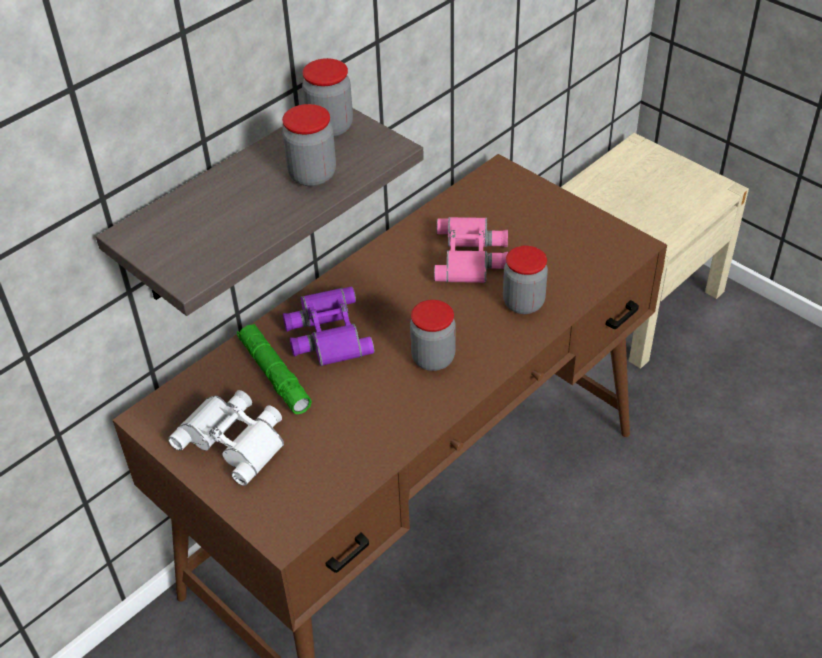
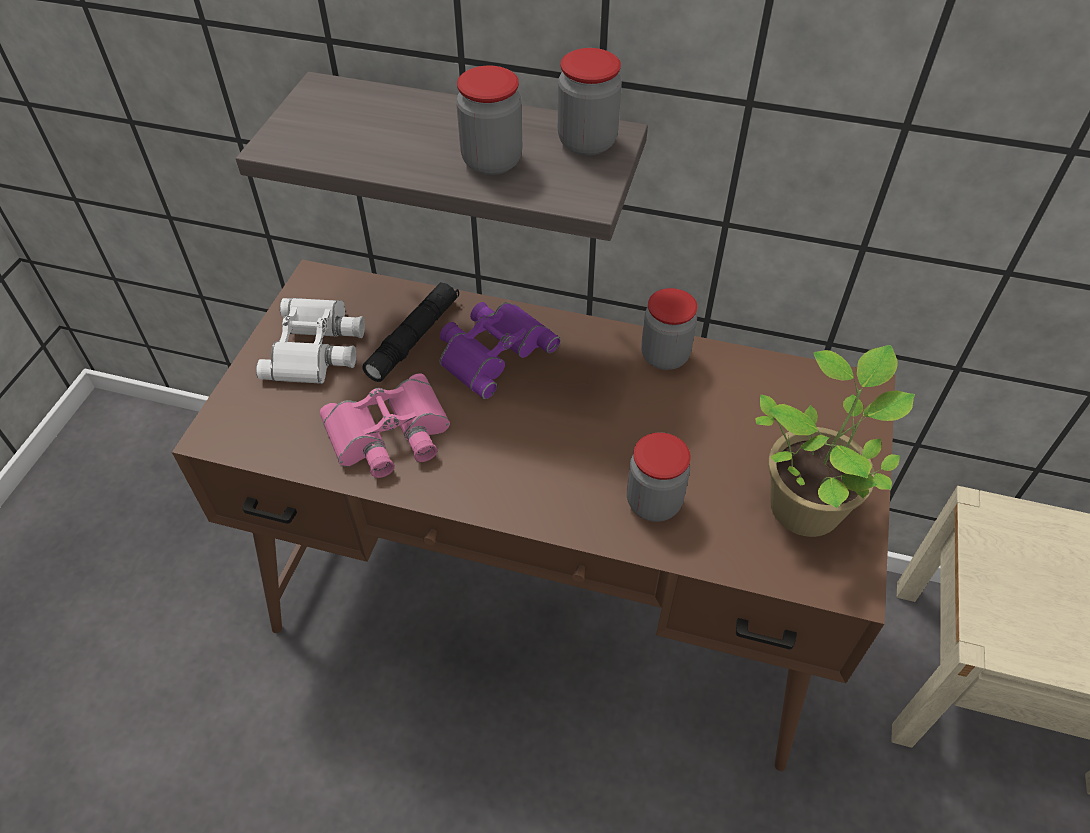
camera: 60 degrees right, 5 degrees up
(274, 374) = (414, 338): green flashlight -> black flashlight
(433, 358) = (510, 453): jar -> jar (664, 356)
(472, 256) = (695, 422): pink binoculars -> pink binoculars (389, 435)
(568, 236) = (807, 503): none -> potted plant

